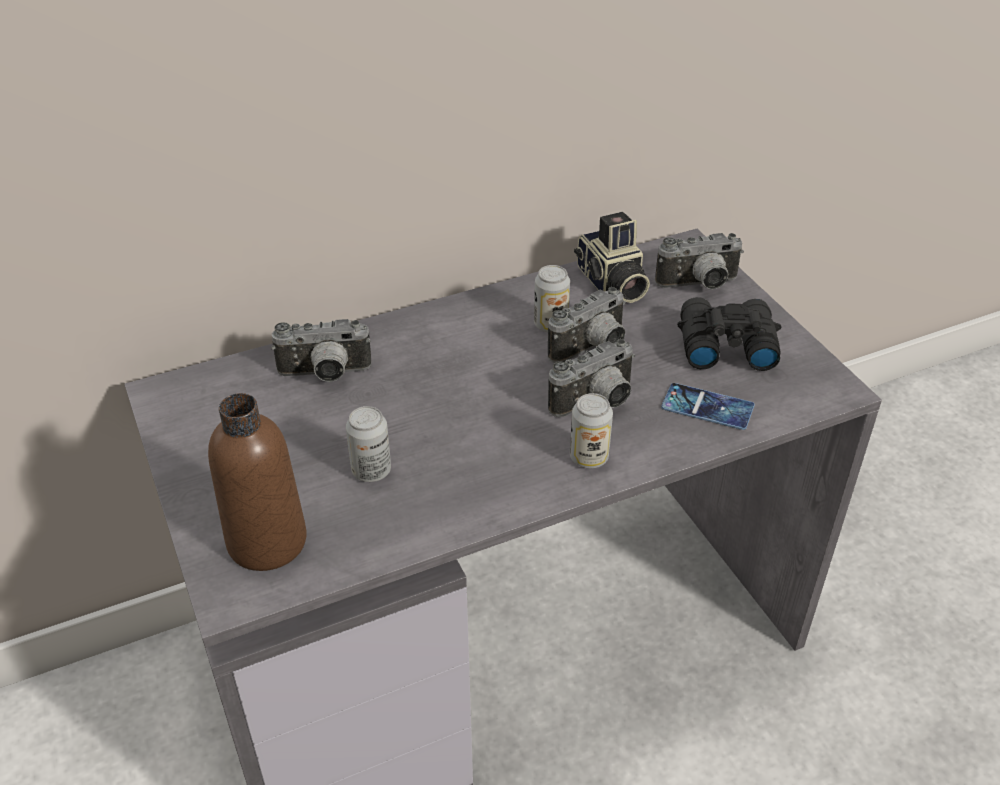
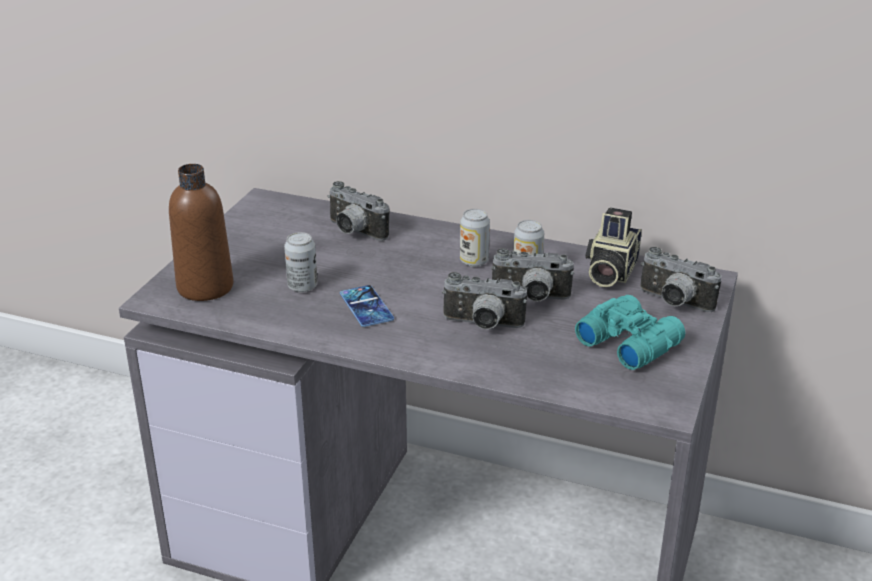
camera: 45 degrees right, 10 degrees down
(589, 457) = (429, 347): can -> can (474, 261)
(707, 407) = (551, 366): phone -> phone (366, 306)
(724, 344) = (628, 342): black binoculars -> turquoise binoculars

